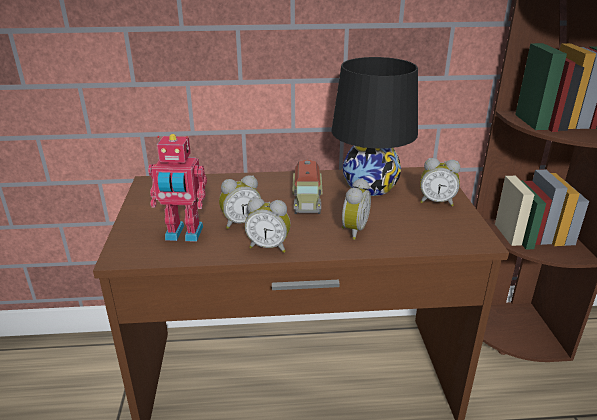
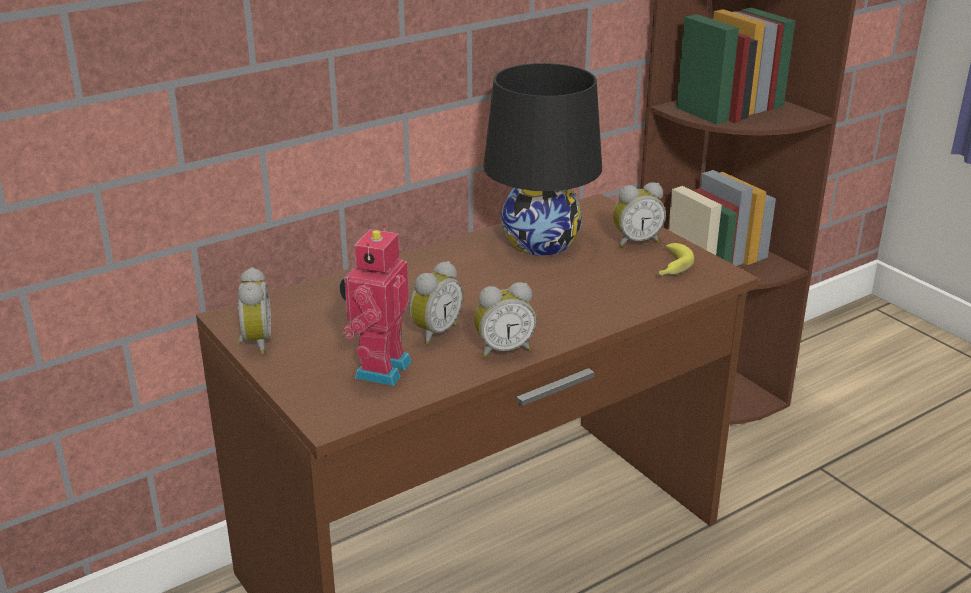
camera: 30 degrees left, 0 degrees up
(183, 234) = (379, 369): toy robot -> toy robot turned 135 degrees clockwise
(307, 200) = (484, 281): toy truck -> none
(352, 230) = (578, 302): alarm clock -> alarm clock (254, 342)
(444, 225) = (671, 267): none -> banana

